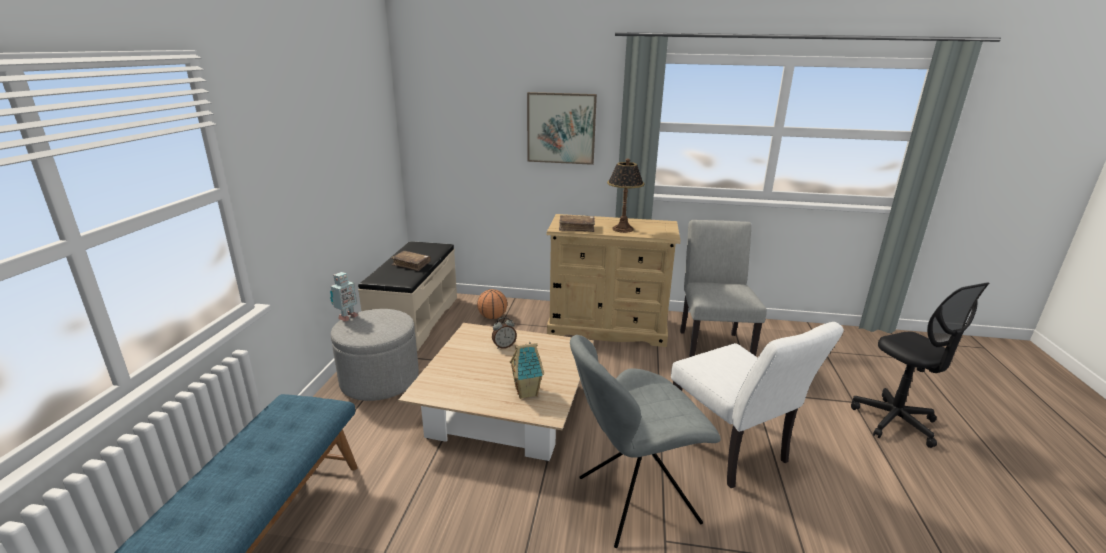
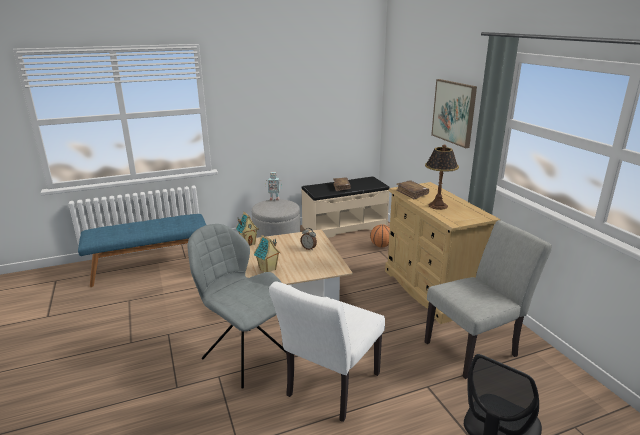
camera: 60 degrees right, 0 degrees up
(429, 385) = (248, 243): none -> toy house

